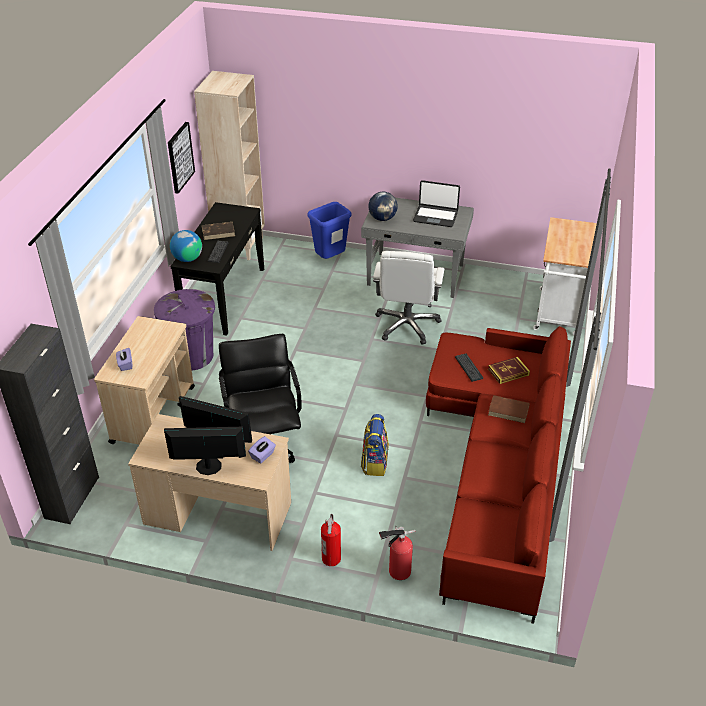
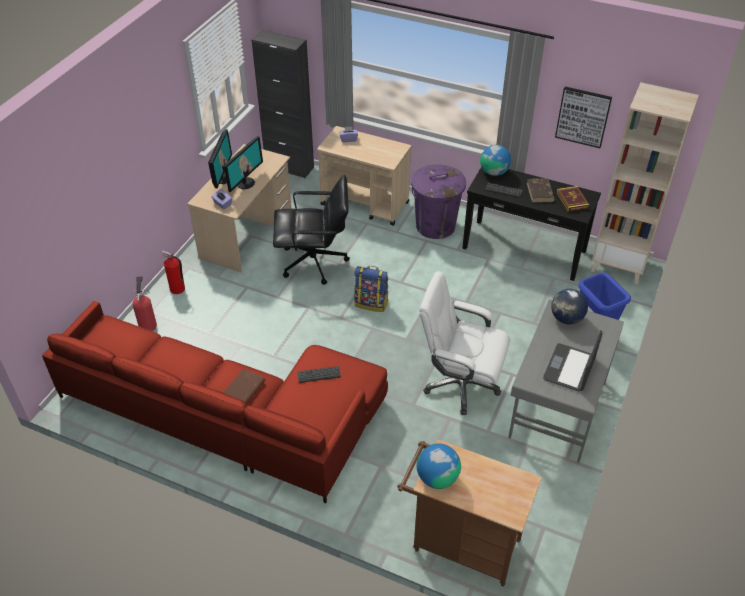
camera: 100 degrees right, 5 degrees up
(374, 462) = (266, 327): backpack -> backpack (371, 303)
(508, 372) = (302, 406): book -> book (572, 200)
(558, 315) = (460, 543): white cart -> brown cart
(577, 257) = (437, 478): none -> globe

